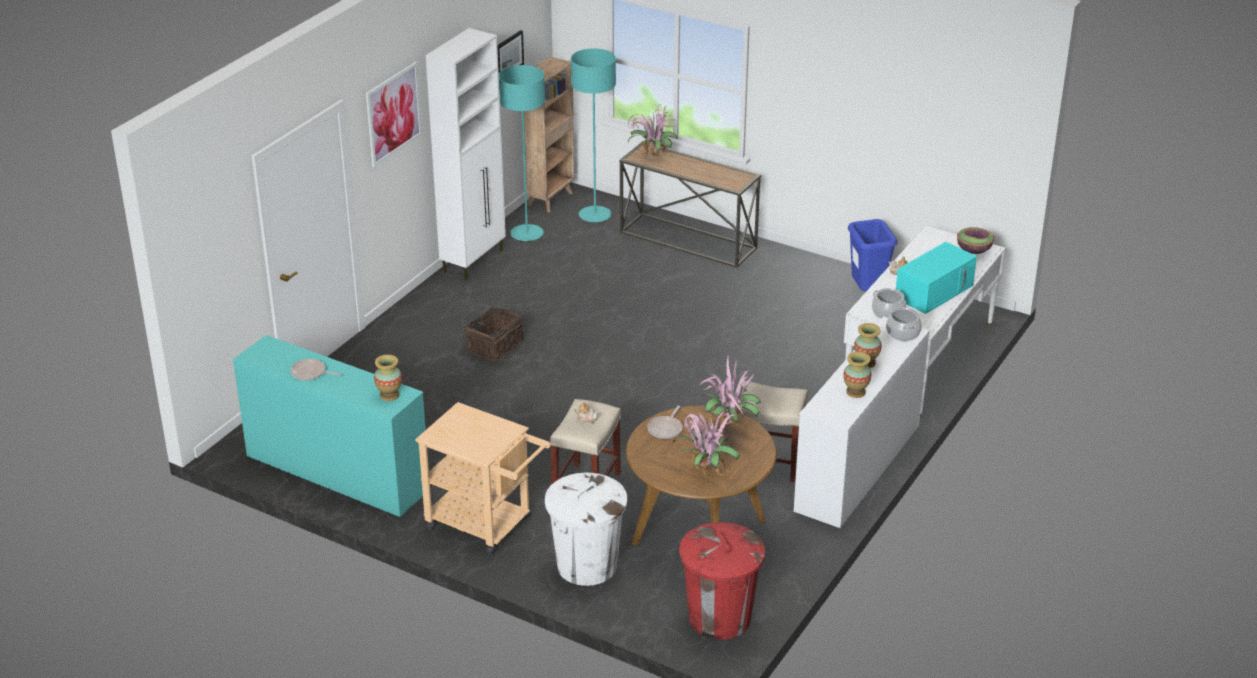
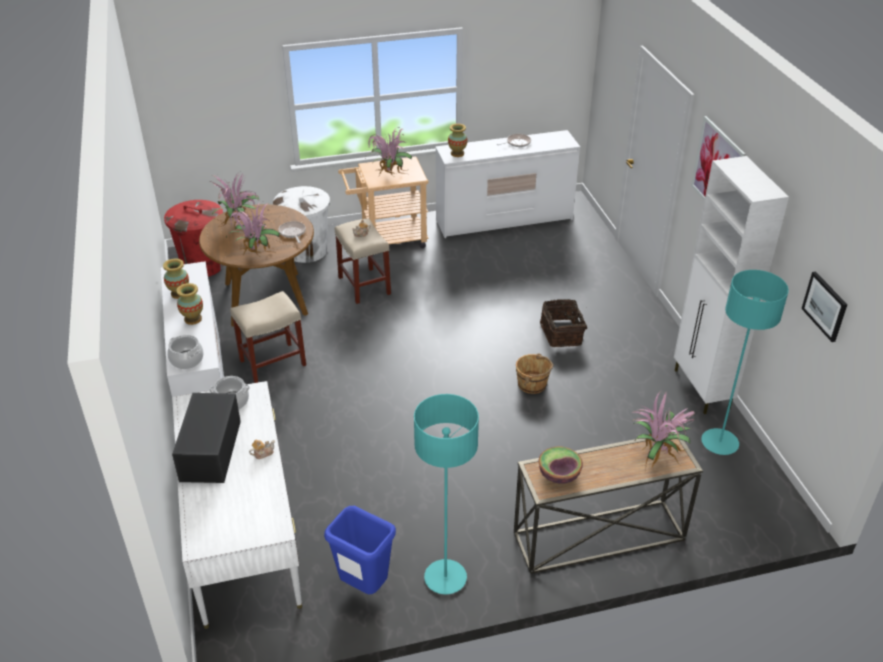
camera: 135 degrees right, 5 degrees up
(337, 472) = (504, 220): turquoise dresser -> white dresser
(481, 431) = (388, 174): none -> potted plant
(550, 199) = (779, 498): brown bookcase -> none
(582, 328) = (532, 384): none -> brown bucket
(595, 215) = (713, 506): turquoise floor lamp -> turquoise floor lamp (445, 578)
(934, 291) = (210, 451): turquoise microwave -> black microwave
(974, 250) = (213, 533): bowl -> bowl (559, 475)

